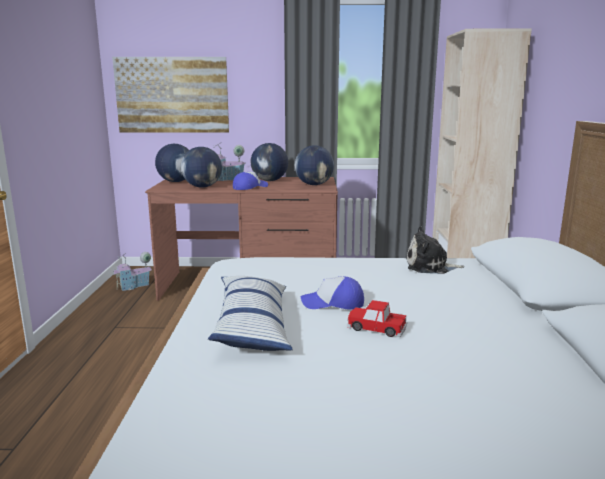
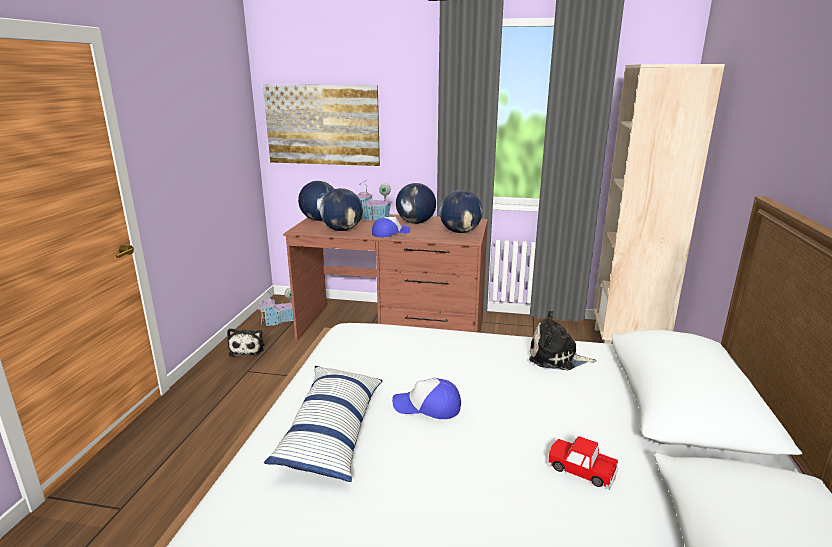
camera: 10 degrees right, 5 degrees up
(109, 310) = (248, 349): none -> plush toy
(376, 328) = (459, 451): toy car -> toy car (580, 469)

